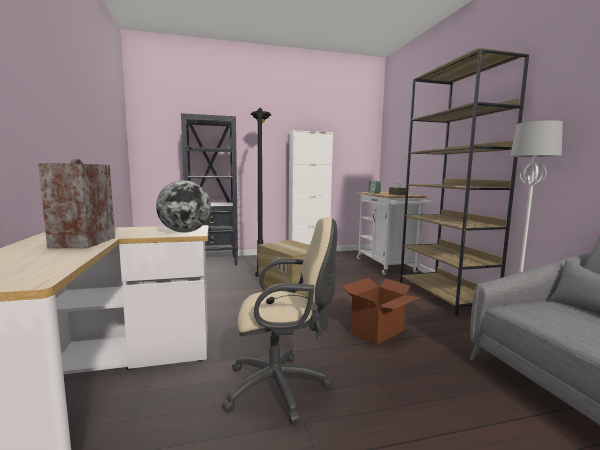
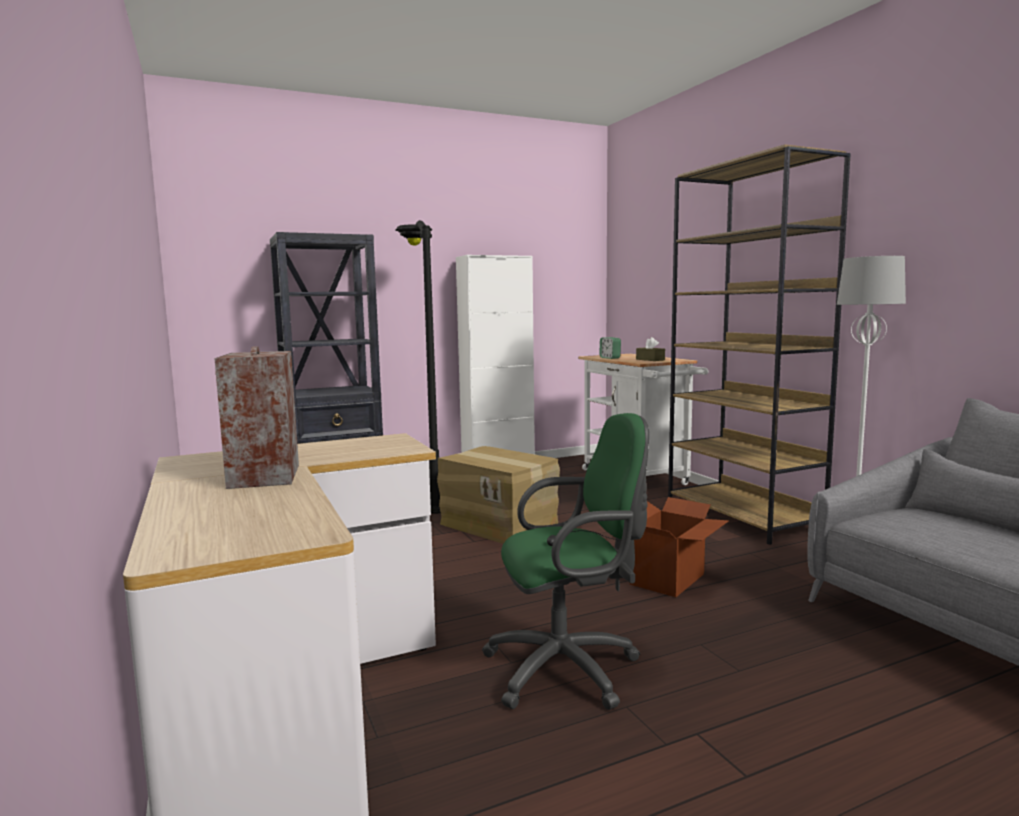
camera: 10 degrees left, 0 degrees up
(185, 232) = (391, 447): globe -> none
(282, 387) = (570, 668): beige office chair -> green office chair

